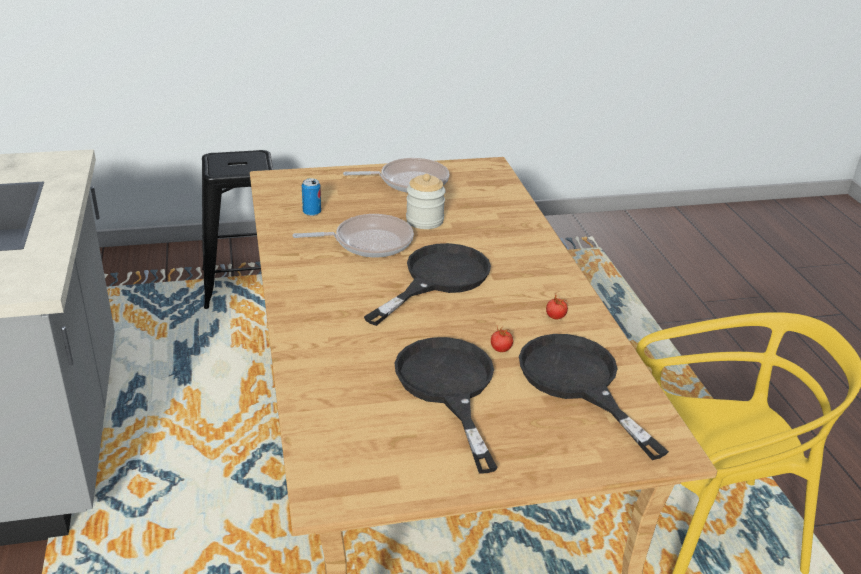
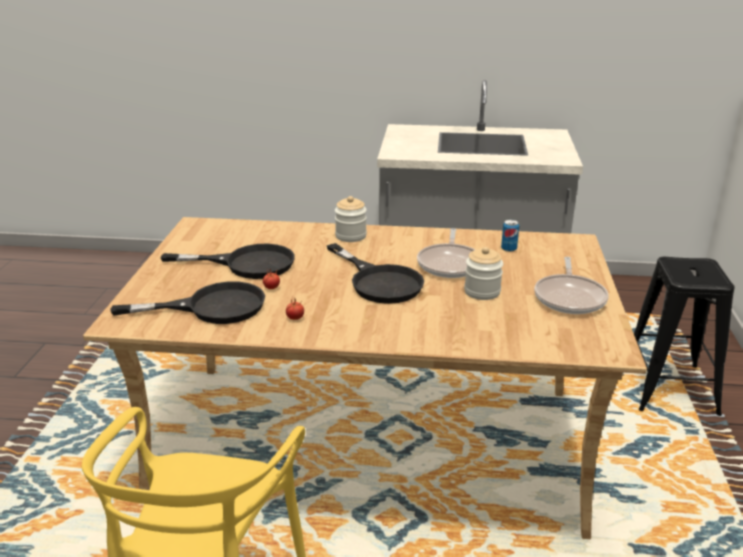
camera: 110 degrees right, 5 degrees down
(316, 319) = (350, 236): none -> jar

